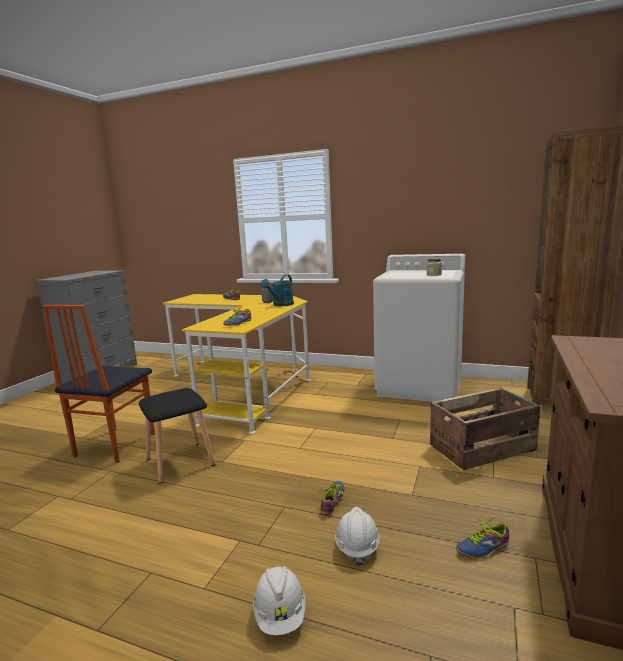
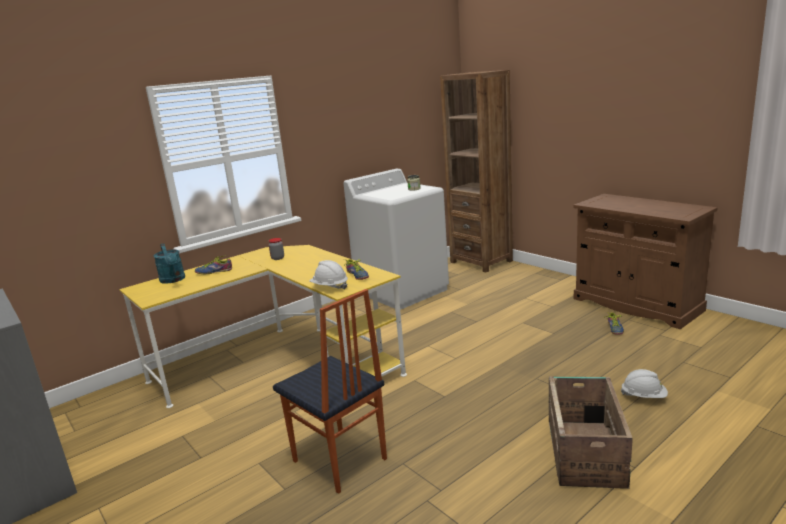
camera: 60 degrees left, 5 degrees up
(181, 462) = (425, 418): black stool -> none
(281, 305) = (307, 255): turquoise watering can -> turquoise watering can (173, 280)
(334, 501) = (542, 359): shoe -> none
(357, 546) = (595, 361): white hard hat -> white hard hat (329, 287)
(483, 448) = (518, 299): crate -> crate (585, 451)

